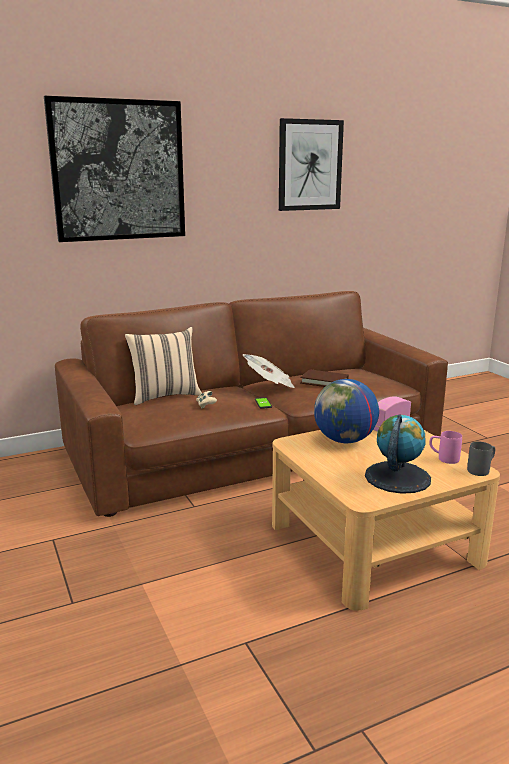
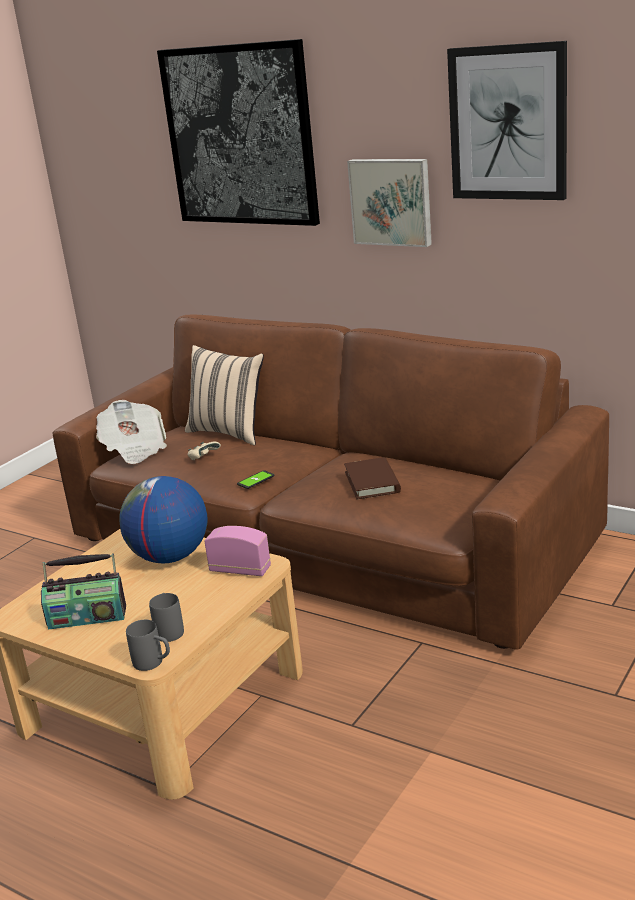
camera: 60 degrees right, 5 degrees up
(237, 216) = (391, 201): none -> picture
(269, 384) = (326, 460): newspaper -> newspaper (134, 449)
(397, 477) = (87, 617): globe -> radio
(443, 458) = (169, 629): pink mug -> grey mug

